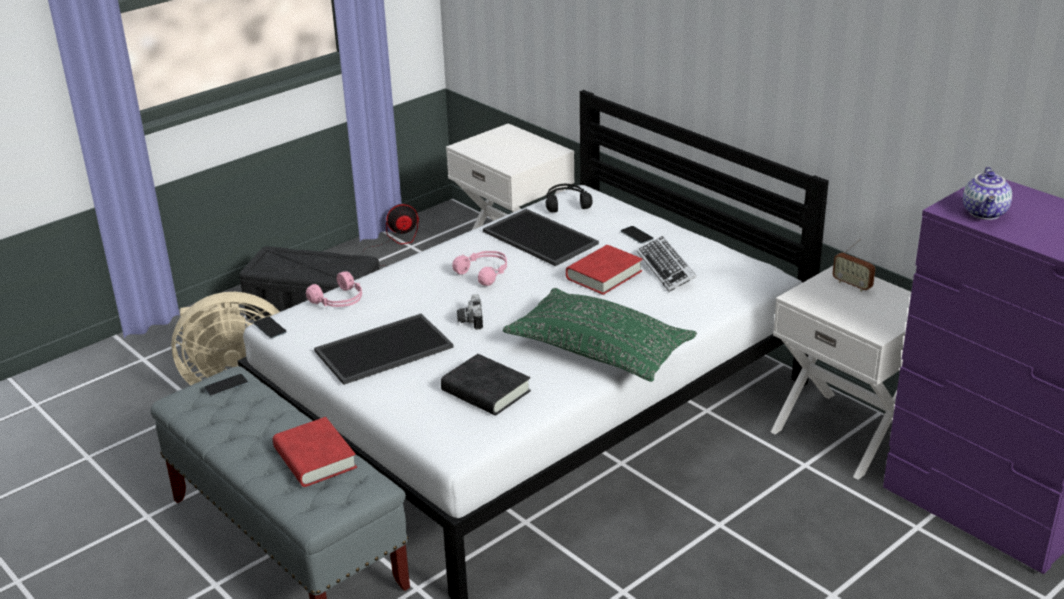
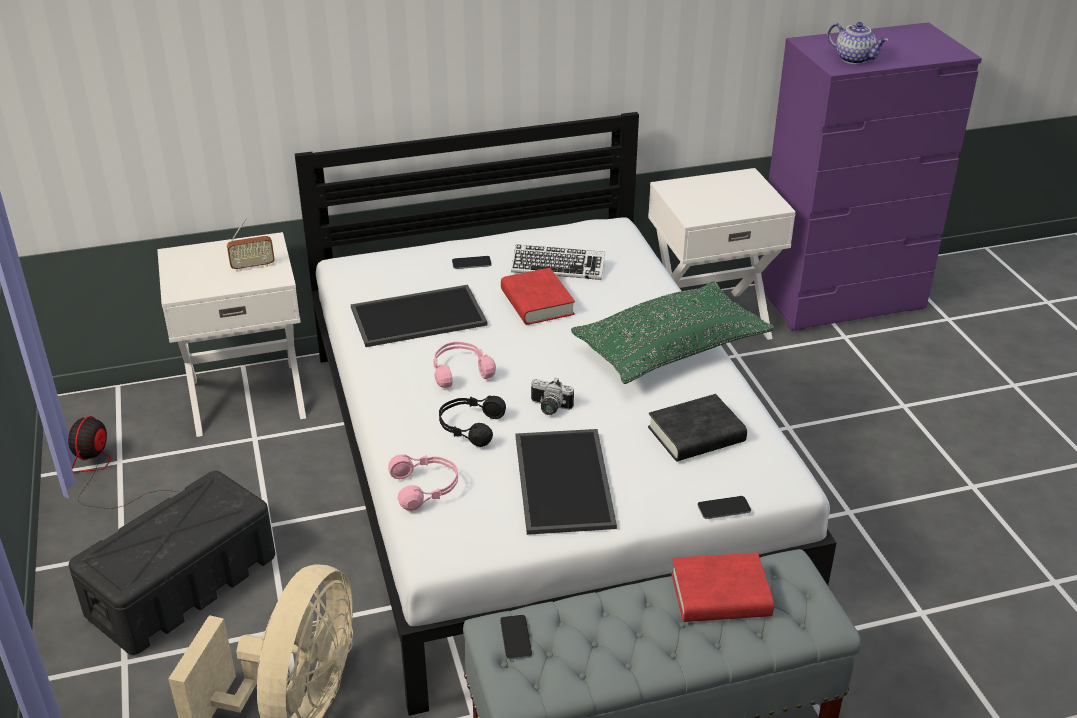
camera: 65 degrees left, 5 degrees up
(270, 328) = (438, 560): phone -> phone (724, 508)
(566, 204) = (361, 280): black headphones -> black headphones (469, 427)
(852, 285) = (694, 190): radio -> radio (252, 266)

